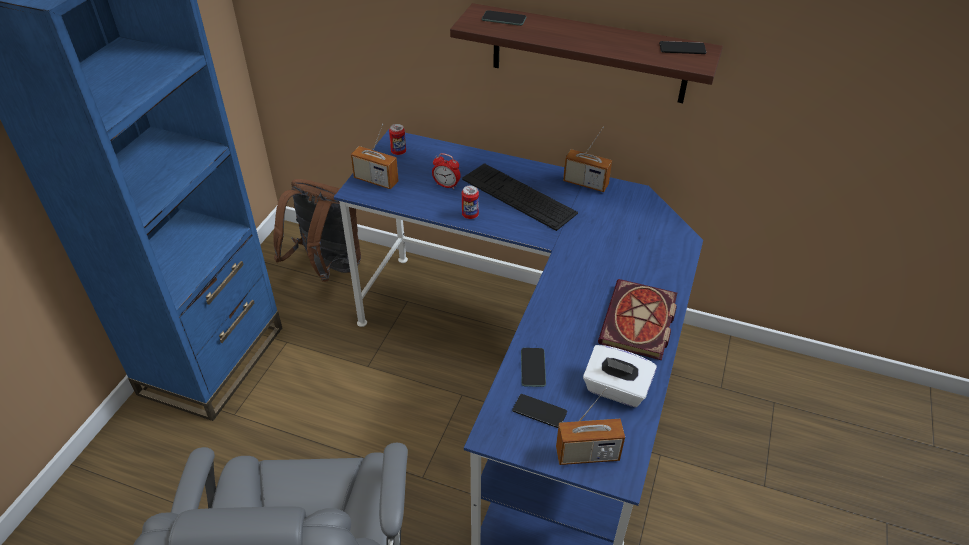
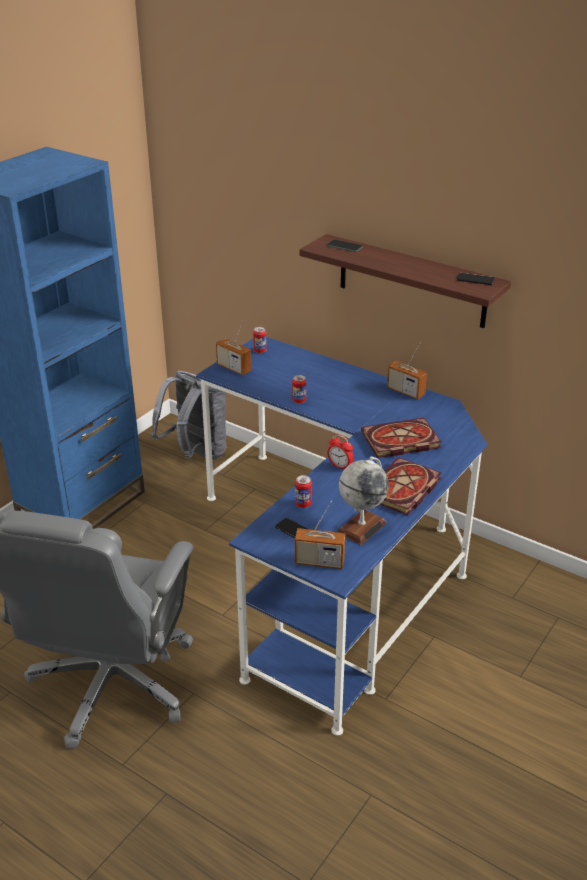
camera: 15 degrees right, 10 degrees down
(327, 268) = (195, 454): brown backpack -> grey backpack
(446, 185) = (288, 378): alarm clock -> alarm clock (340, 466)
(518, 196) = (344, 393): keyboard -> none
(533, 367) = (303, 504): phone -> can
(607, 254) = (399, 441): none -> book
(615, 389) = (361, 527): white tissue box -> globe

